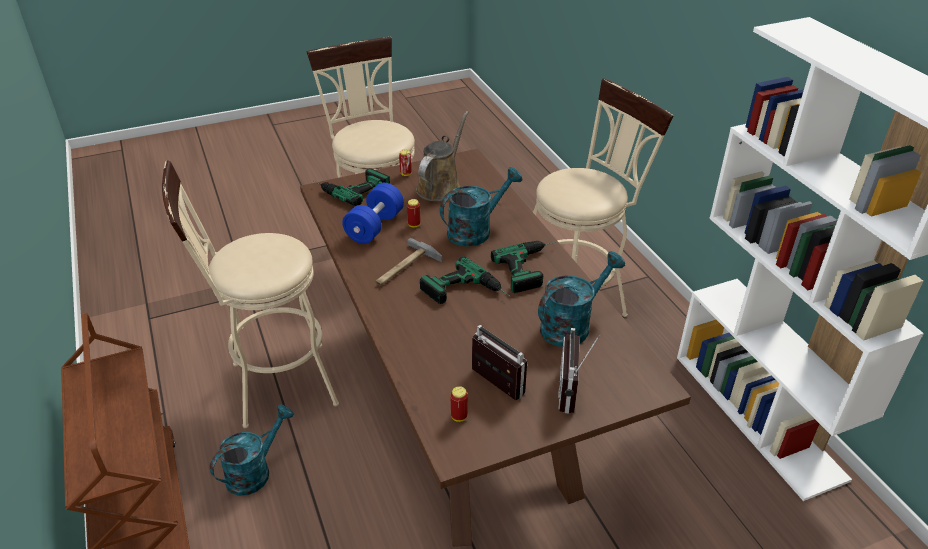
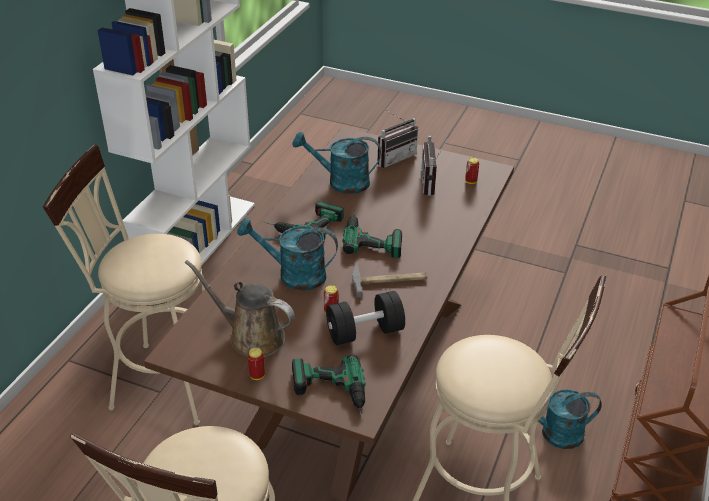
camera: 135 degrees left, 0 degrees up
(375, 227) = (365, 332): blue dumbbell -> black dumbbell
(441, 187) = (251, 336): brown watering can -> brown watering can turned 45 degrees clockwise

